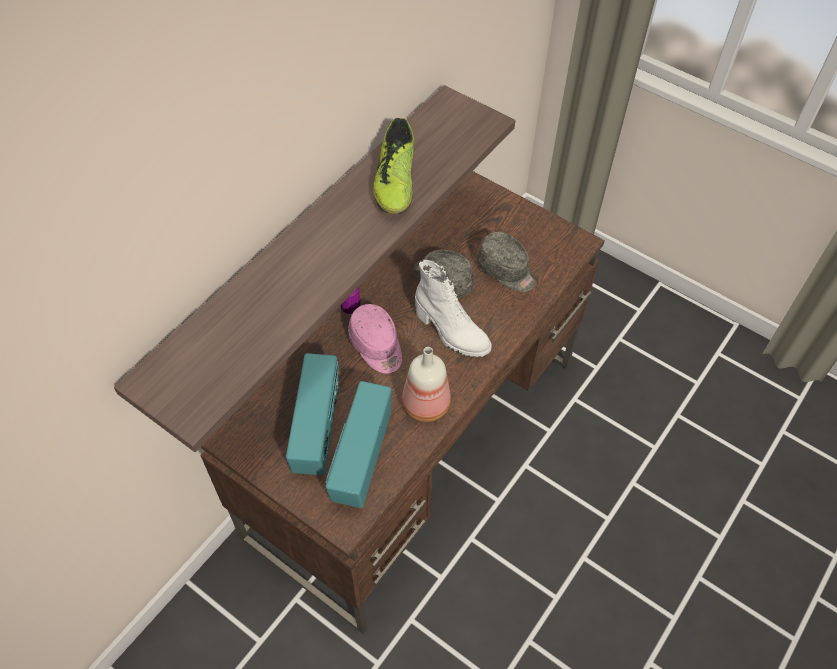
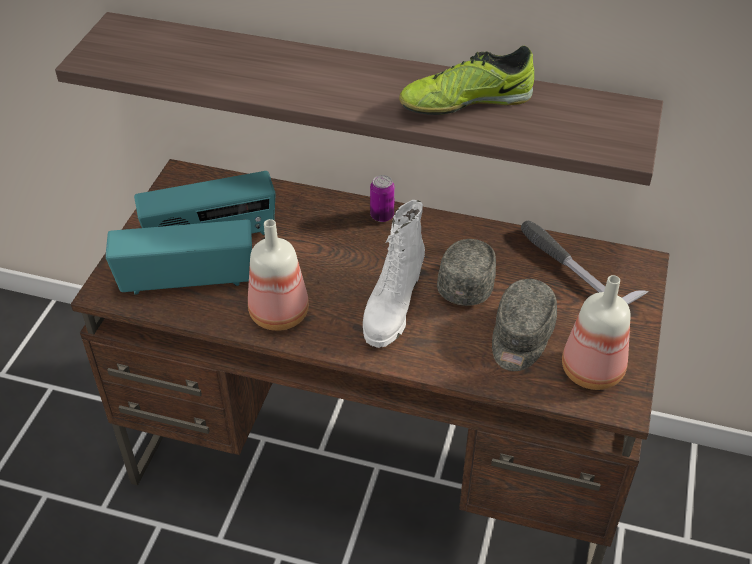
camera: 70 degrees right, 10 degrees down
(377, 346) = (340, 251): pink cap -> none
(456, 220) = (571, 268): none -> hammer
(549, 245) = (594, 371): none -> bottle

